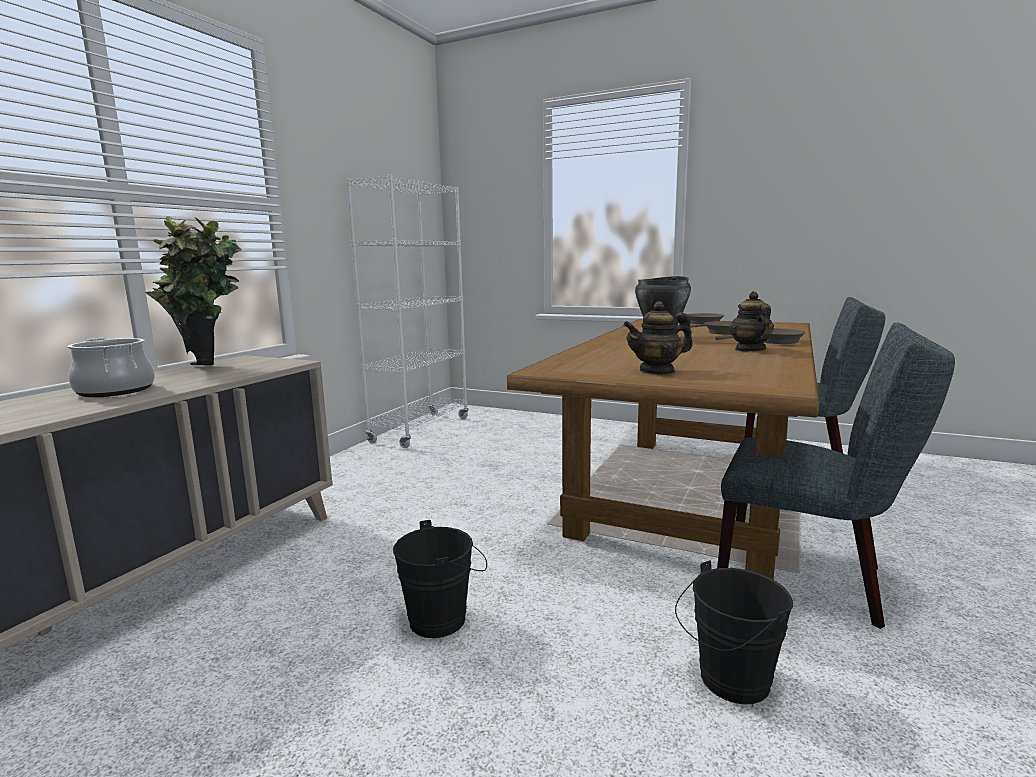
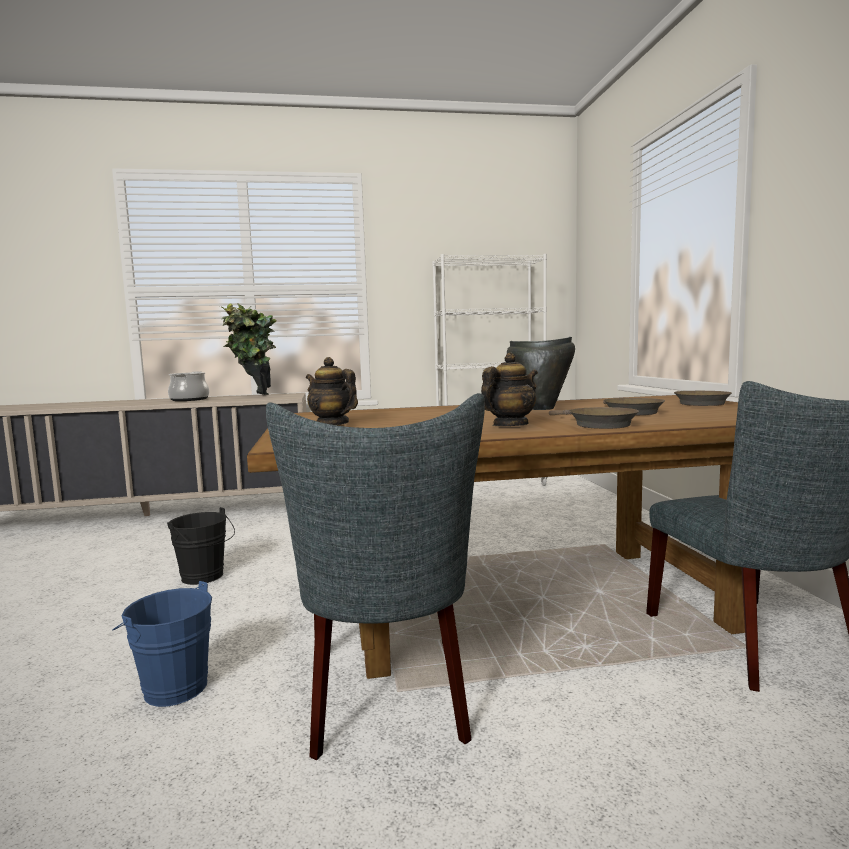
camera: 55 degrees right, 5 degrees down
(728, 682) = (171, 686): black bucket -> blue bucket

